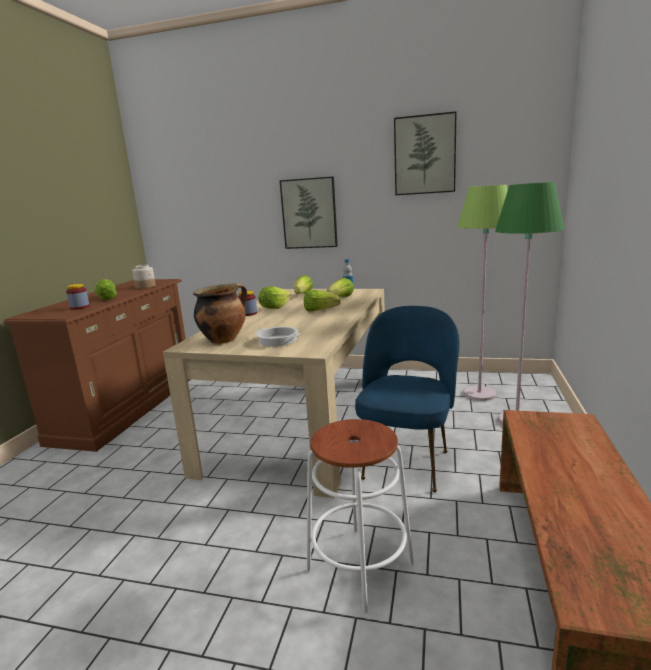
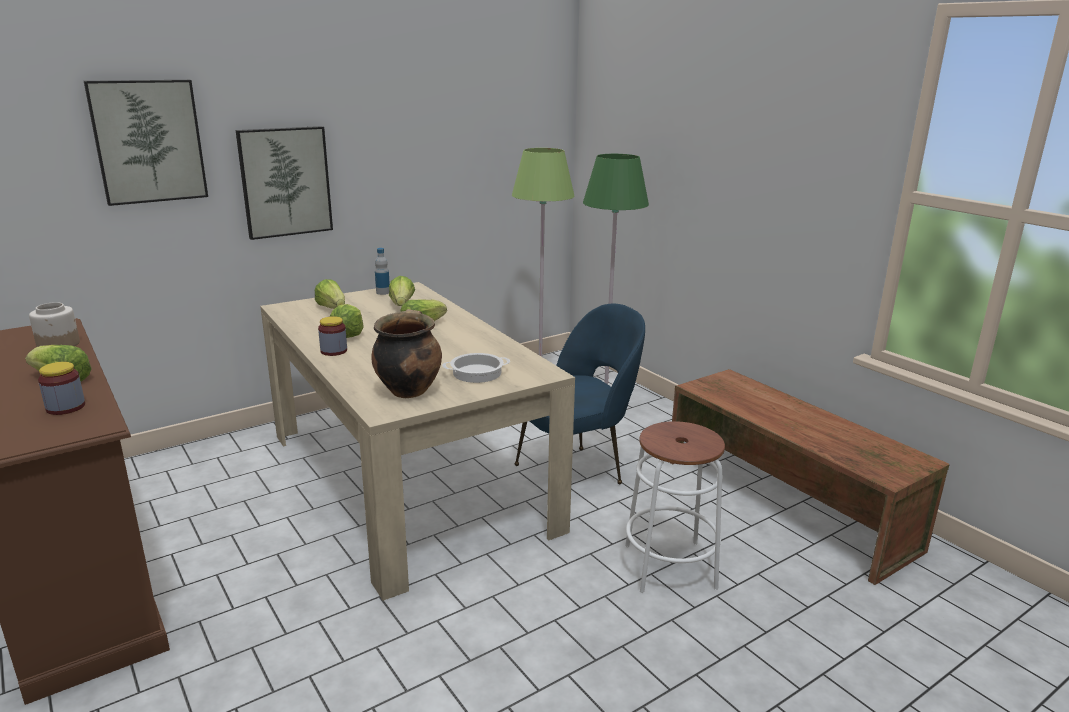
camera: 50 degrees left, 5 degrees up
(408, 460) = (575, 472): blue chair -> blue chair turned 90 degrees clockwise
(424, 155) = (439, 102): picture -> picture (148, 141)

